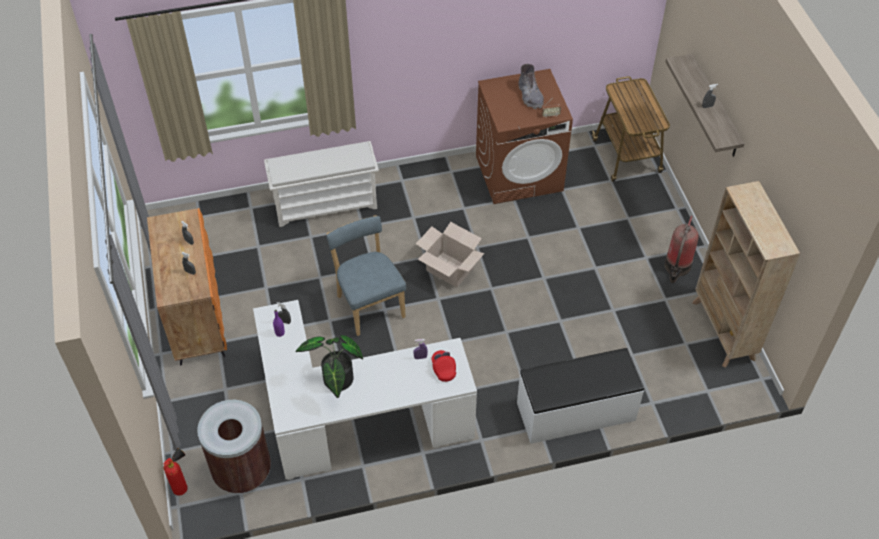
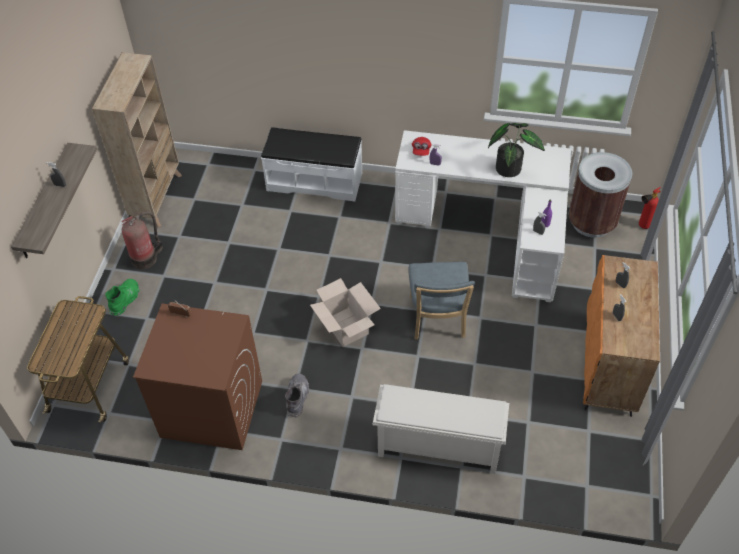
camera: 155 degrees left, 0 degrees up
(530, 96) = (183, 346): grey boot -> grey boot (297, 397)
(660, 226) = (125, 300): none -> green boot

